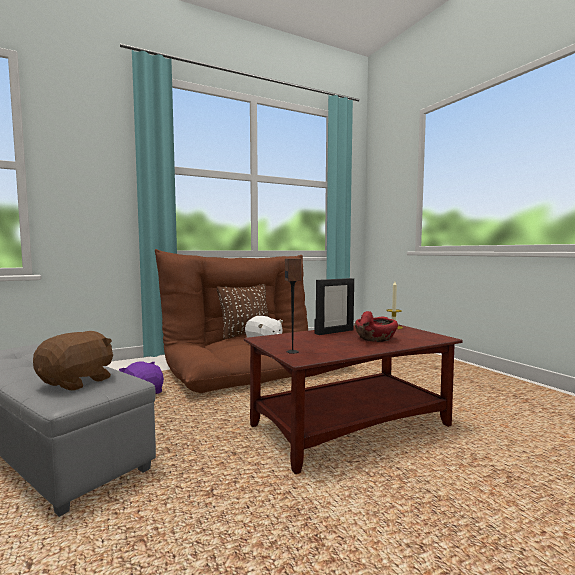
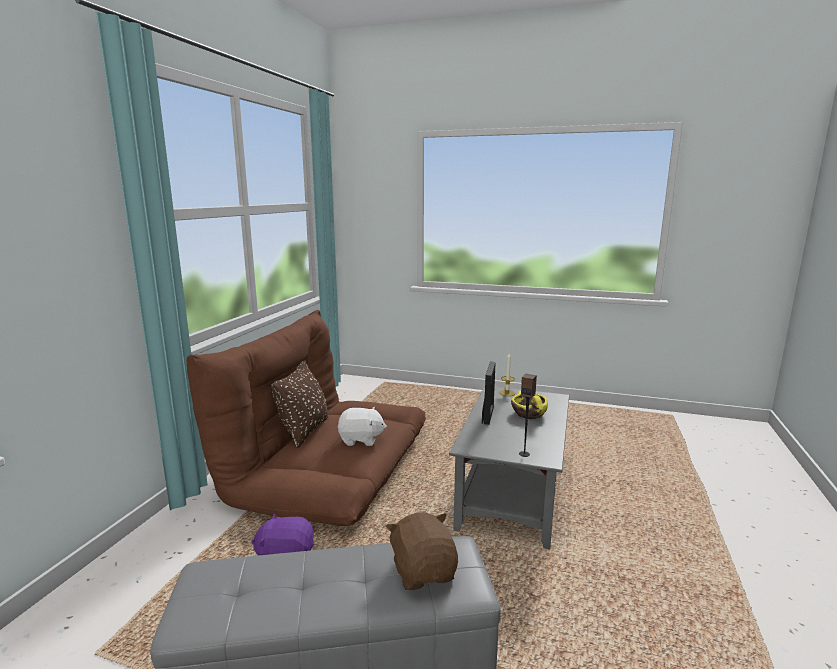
camera: 45 degrees left, 10 degrees up
(351, 426) = (512, 491): brown coffee table -> grey coffee table
(374, 338) = (528, 414): red bowl -> yellow bowl

